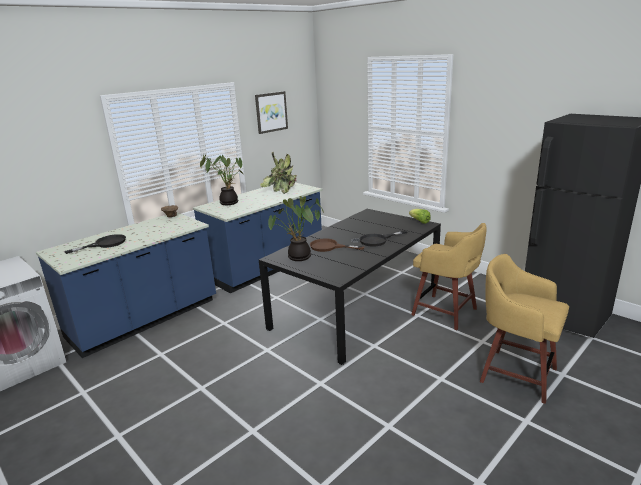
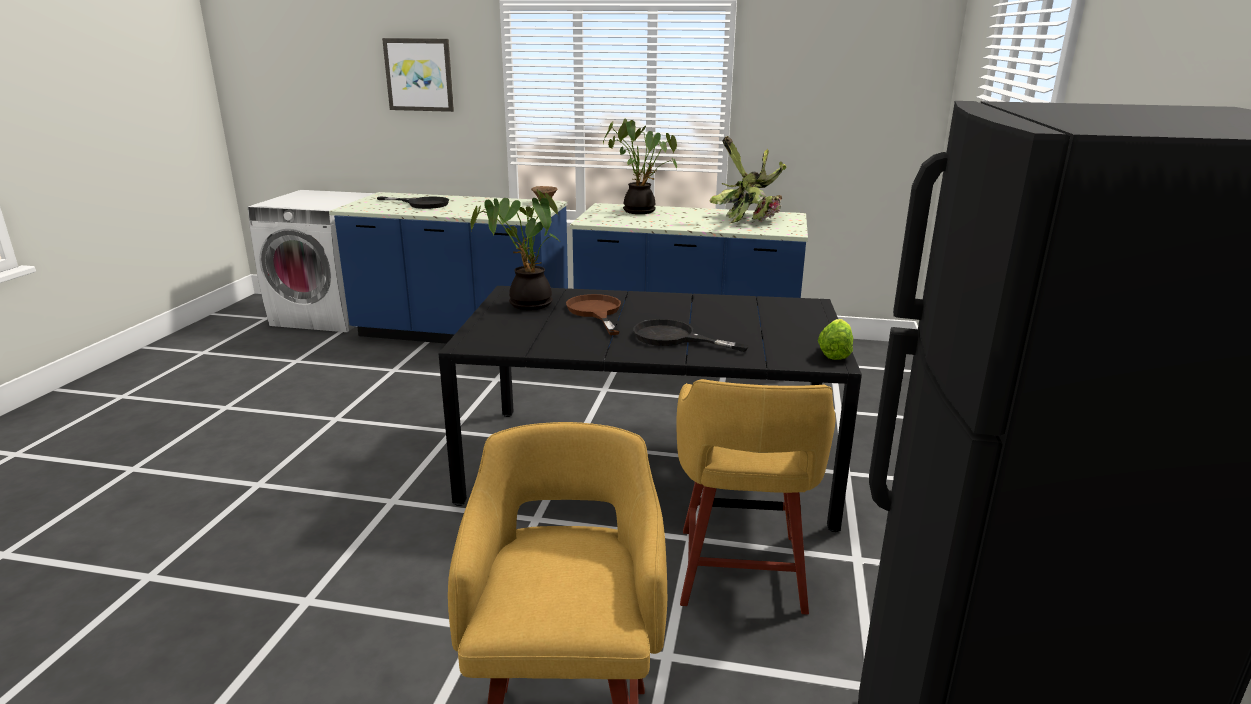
camera: 55 degrees right, 0 degrees up
(271, 112) = (816, 70): picture -> picture (419, 75)

